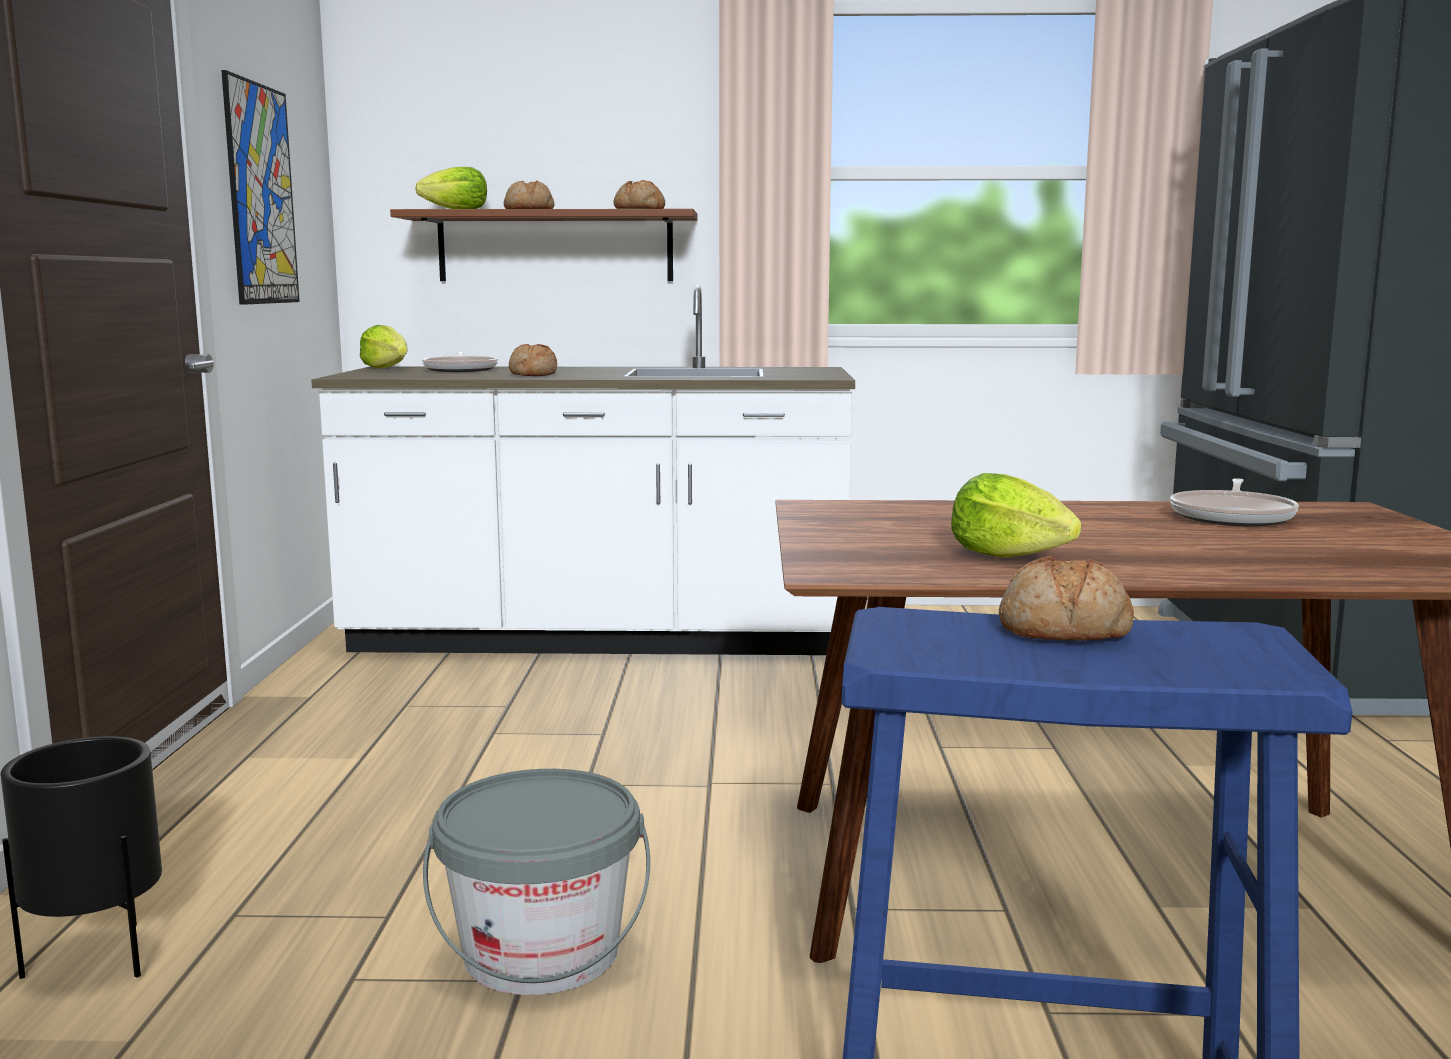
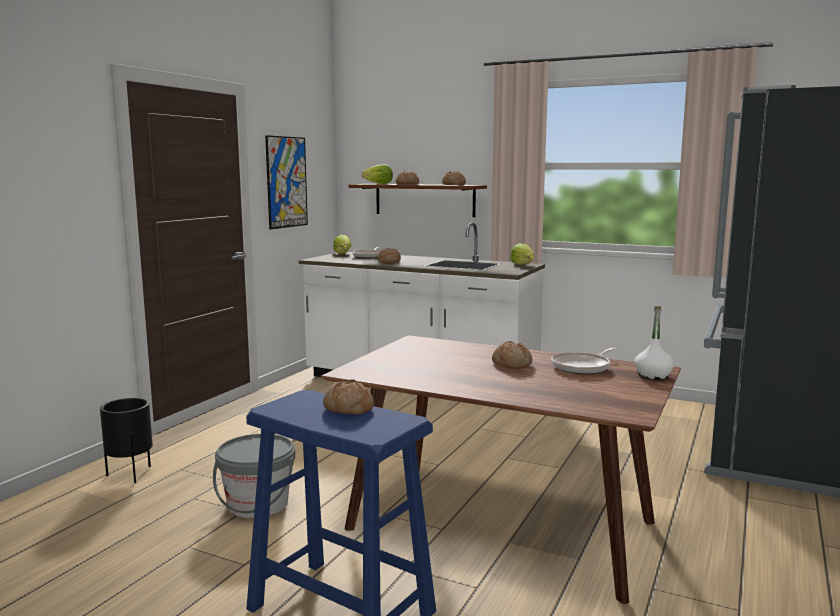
camera: 25 degrees right, 0 degrees up
(1008, 556) = (429, 374): lettuce -> lettuce (523, 265)
(1105, 524) = (512, 364): none -> bread
(1371, 517) = (653, 375): none -> white bottle

